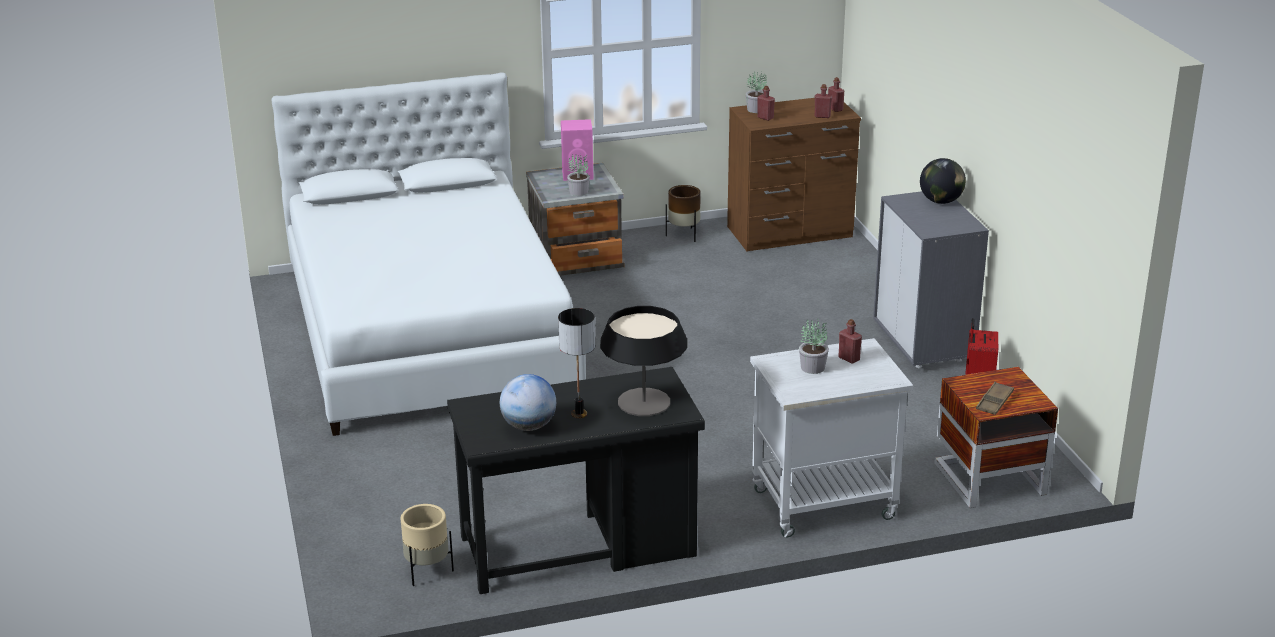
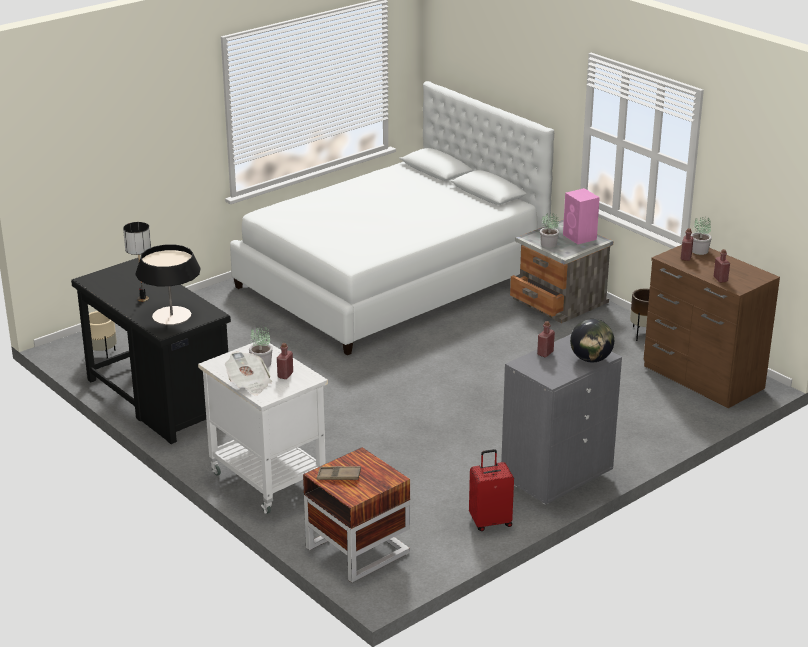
camera: 65 degrees right, 0 degrees up
(529, 426) = (118, 288): globe -> none
(835, 109) = (744, 281): red bottle -> red bottle (545, 353)
(855, 382) = (249, 384): none -> newspaper

